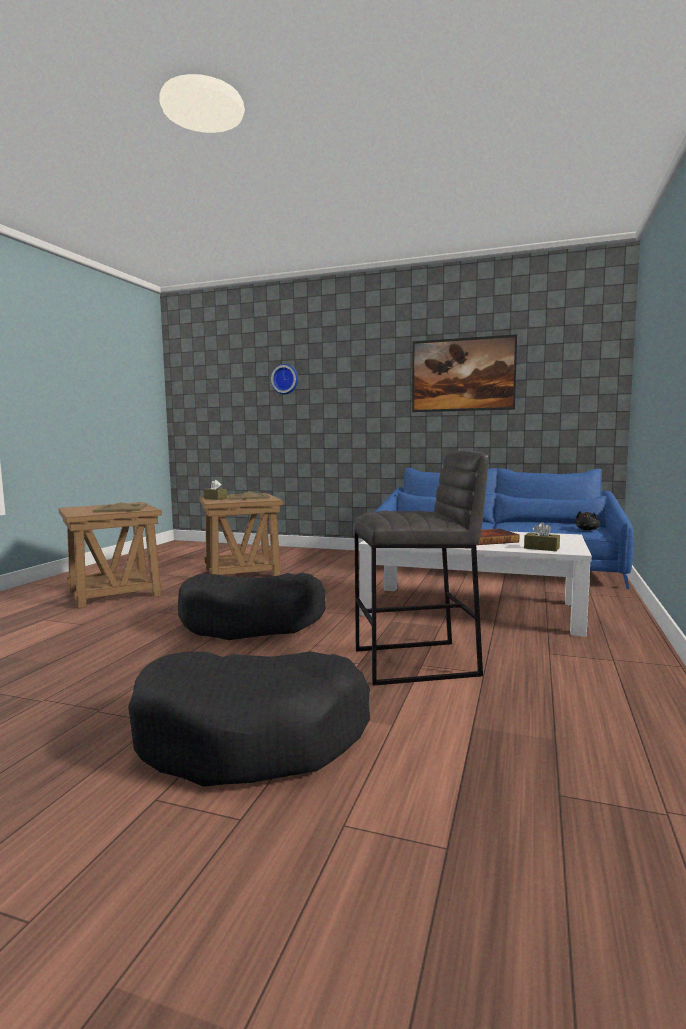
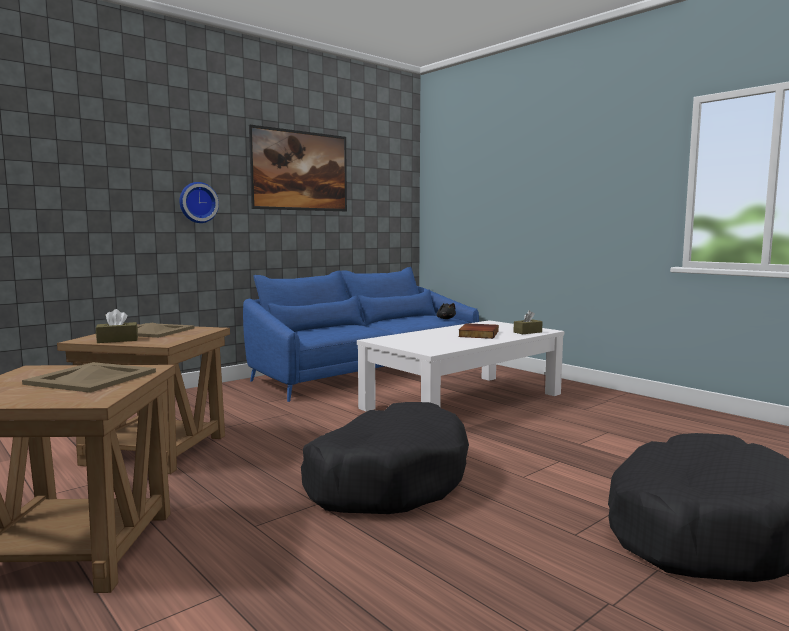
camera: 60 degrees left, 0 degrees up
(285, 379) = (65, 147): wall clock -> wall clock (197, 202)
(417, 663) = (573, 444): grey stool -> none

